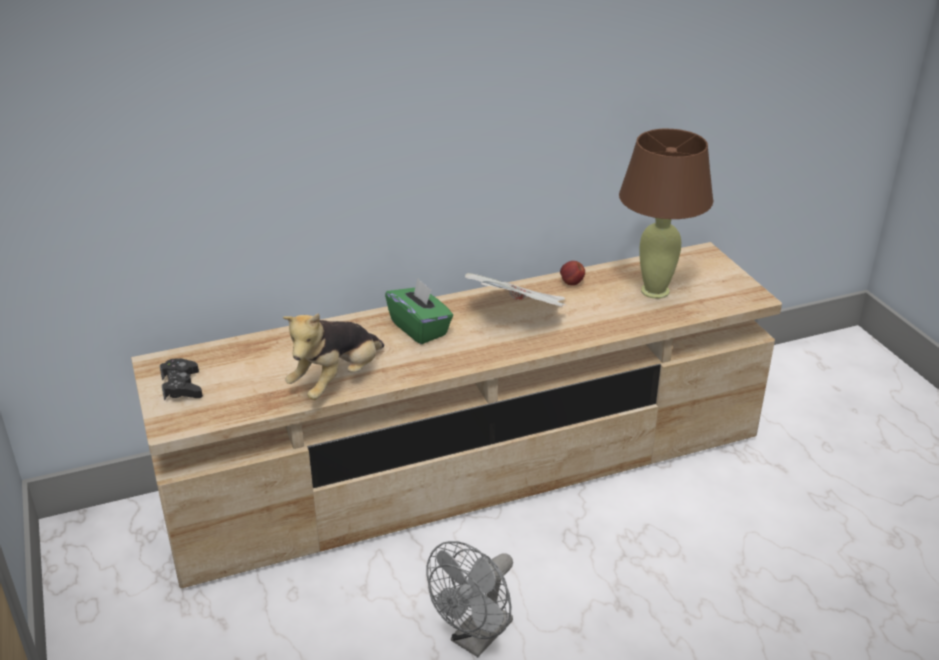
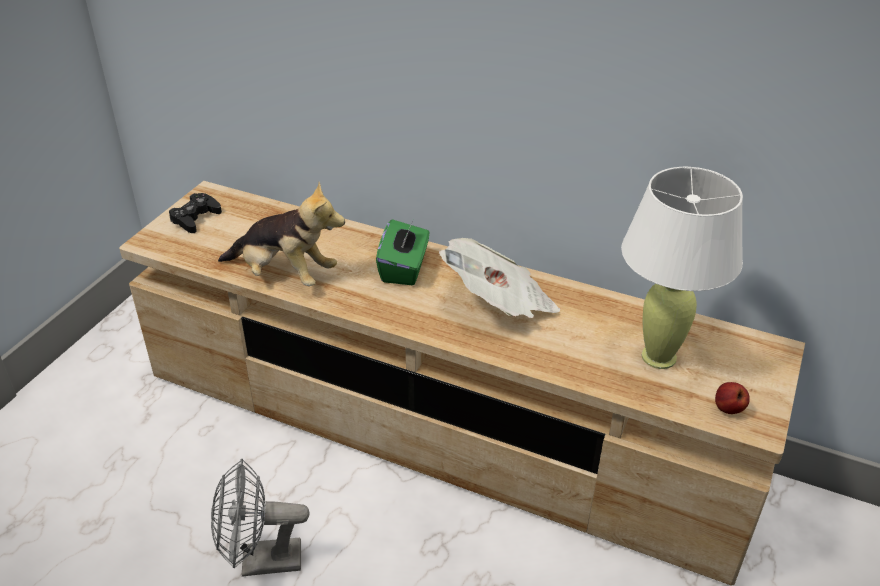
camera: 45 degrees right, 5 degrees up
(337, 381) = (284, 274): plush toy -> plush toy turned 150 degrees counterclockwise
(571, 283) = (589, 303): apple -> apple (728, 409)
(655, 291) = (659, 357): brown table lamp -> white table lamp

